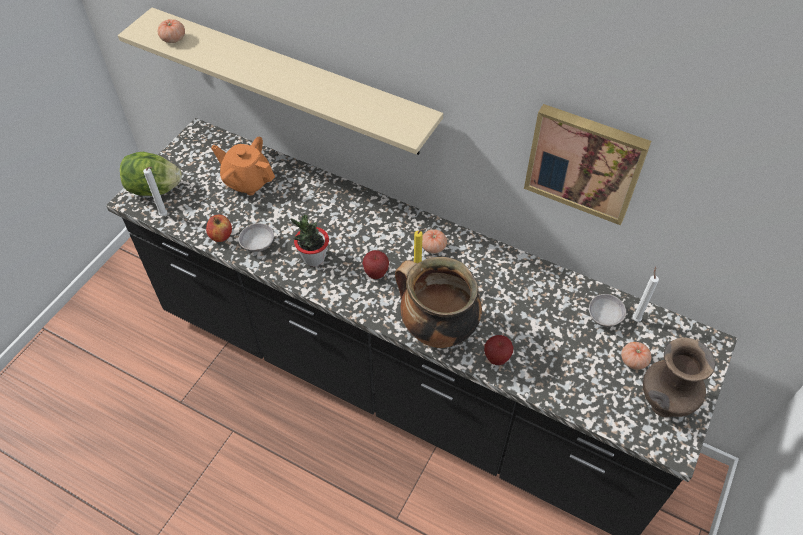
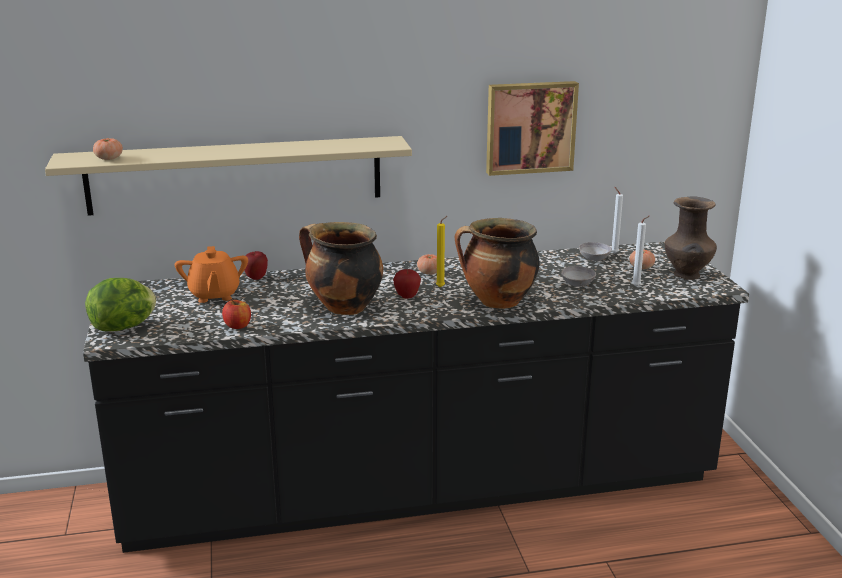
camera: 40 degrees left, 30 degrees down
(165, 215) = (160, 335): white candle -> white candle (637, 286)
(247, 181) = (214, 295): orange teapot -> orange teapot turned 90 degrees counterclockwise
(258, 244) = (281, 318): grey bowl -> grey bowl (577, 284)
(314, 258) = (343, 308): potted plant -> cooking pot
(496, 358) = (558, 297): apple -> apple (256, 278)

